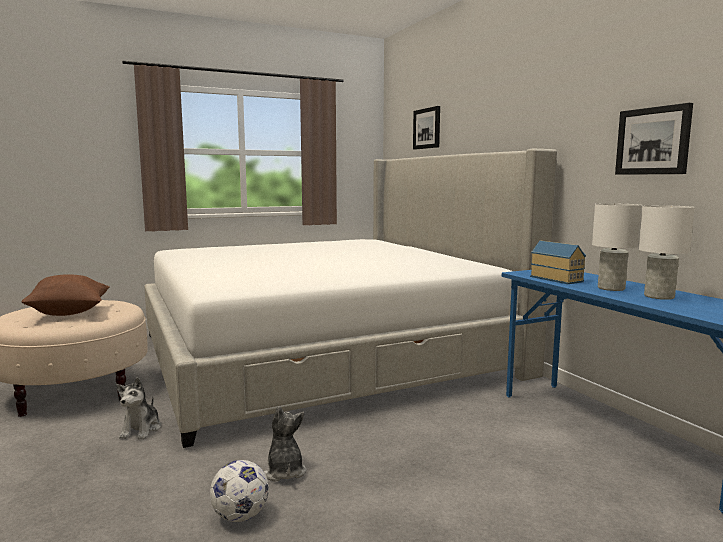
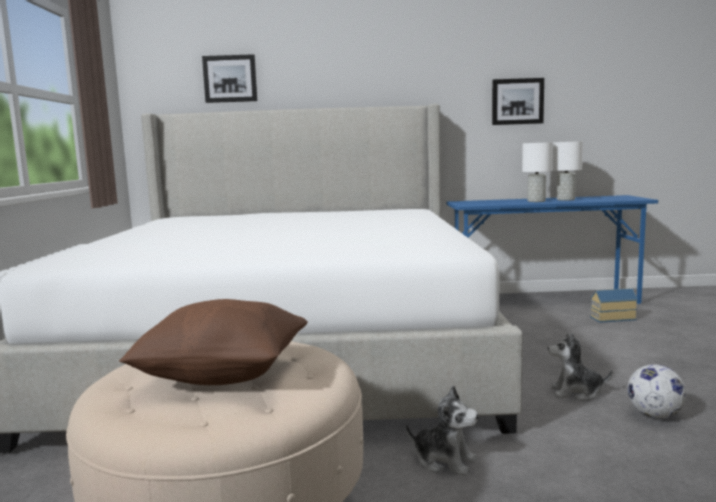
camera: 65 degrees left, 0 degrees up
(557, 279) = (496, 203): toy house -> toy house (611, 318)

